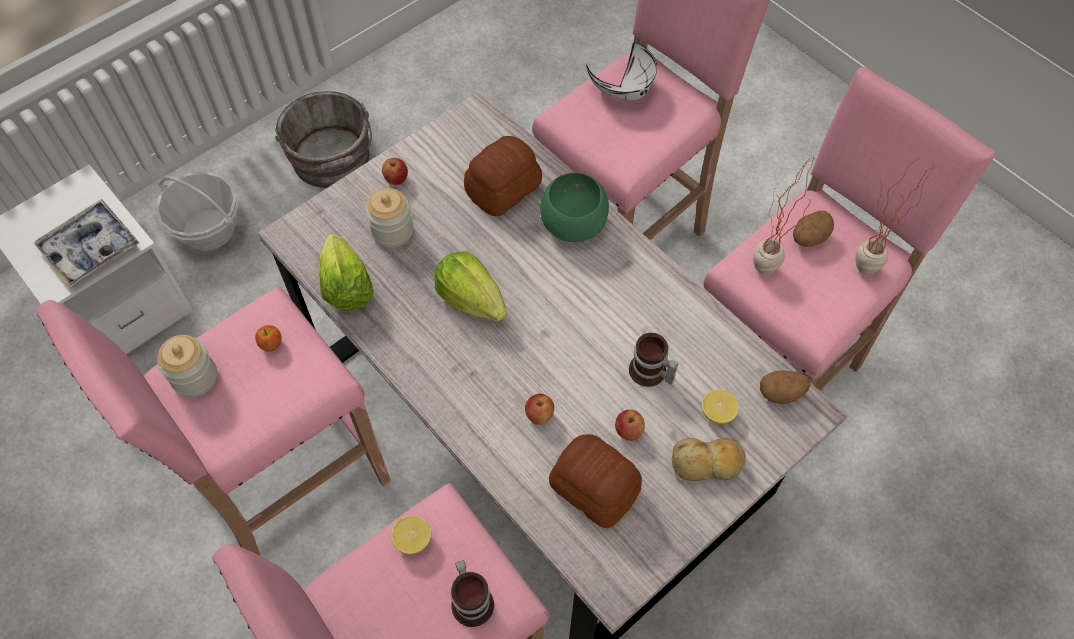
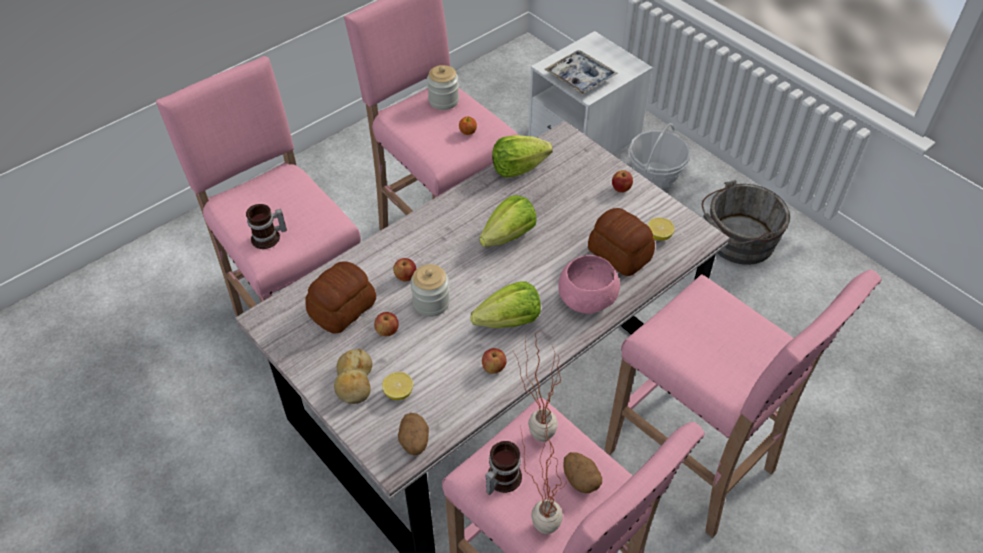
camera: 90 degrees right, 10 degrees down
(392, 231) = (570, 189): jar -> jar (431, 303)
(413, 540) = (315, 208): lemon -> lemon (659, 235)
(572, 225) = (586, 299): green bowl -> pink bowl
(607, 300) = (509, 321): none -> lettuce
(625, 91) = (745, 337): white bowl -> none
(649, 373) = (438, 347): mug -> mug (500, 478)
(674, 316) = (493, 368): none -> apple

